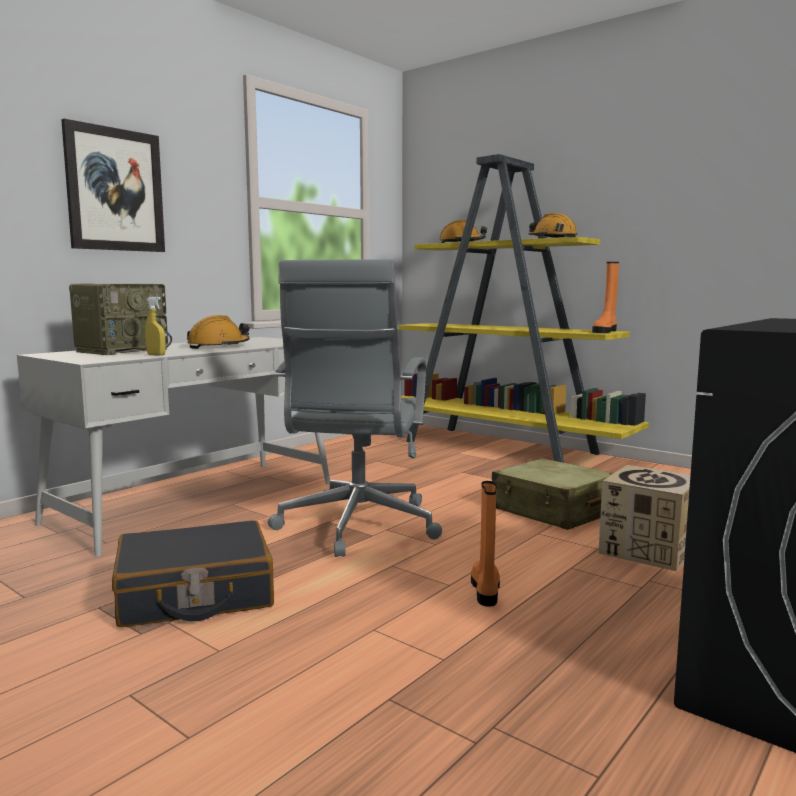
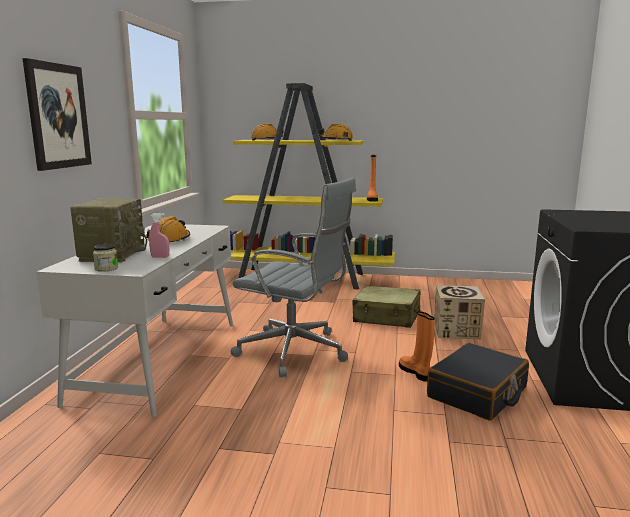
camera: 30 degrees left, 5 degrees up
(75, 357) = (106, 268): none -> jar
(156, 355) = (160, 257): yellow spray bottle -> pink spray bottle
(195, 594) = (267, 421): black suitcase -> black suitcase (478, 393)
(356, 526) = (295, 352): grey office chair -> grey office chair turned 45 degrees counterclockwise

